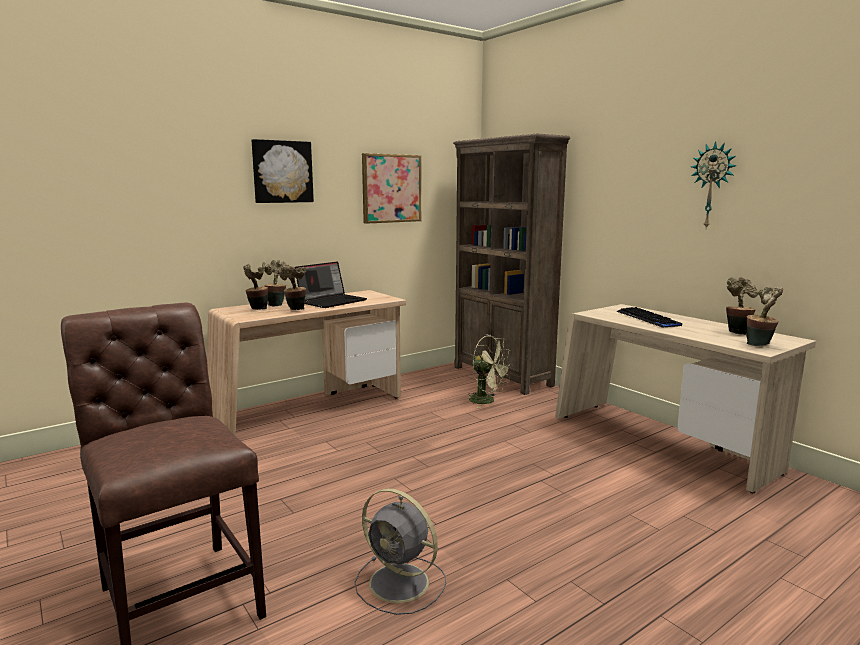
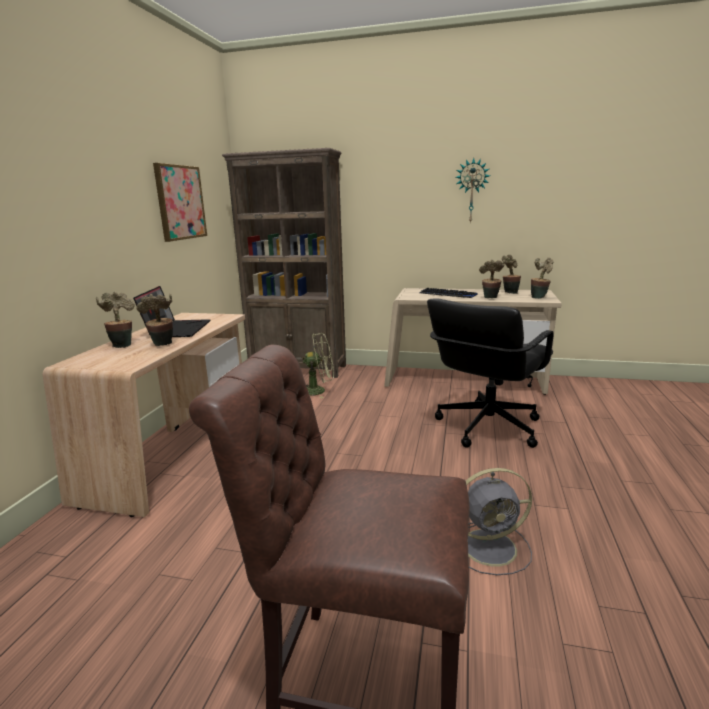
camera: 40 degrees left, 5 degrees up
(257, 309) = (114, 354): potted plant -> potted plant (490, 298)
(282, 172) = (86, 183): picture -> none
(598, 494) = (486, 427): none -> black office chair

